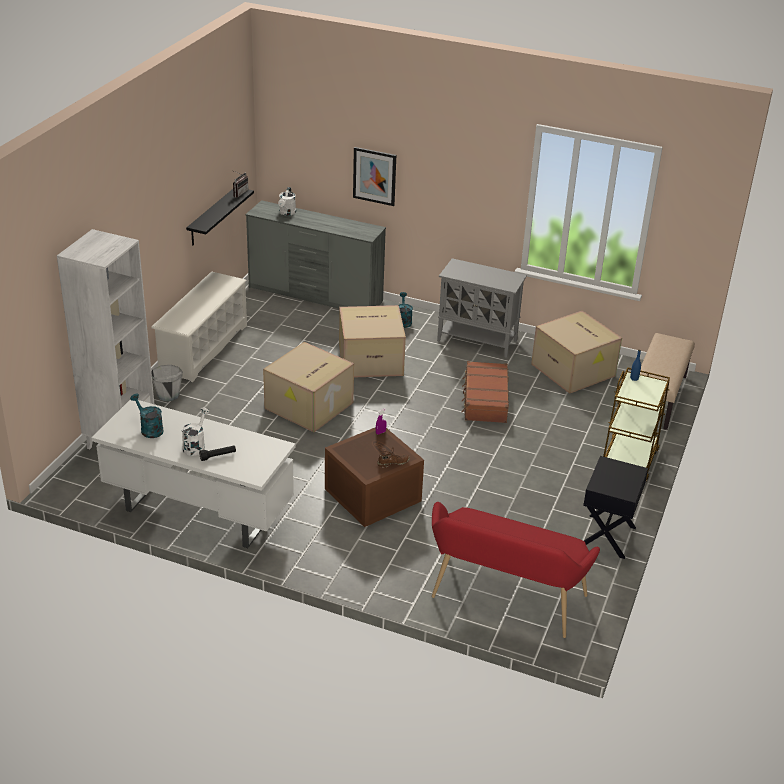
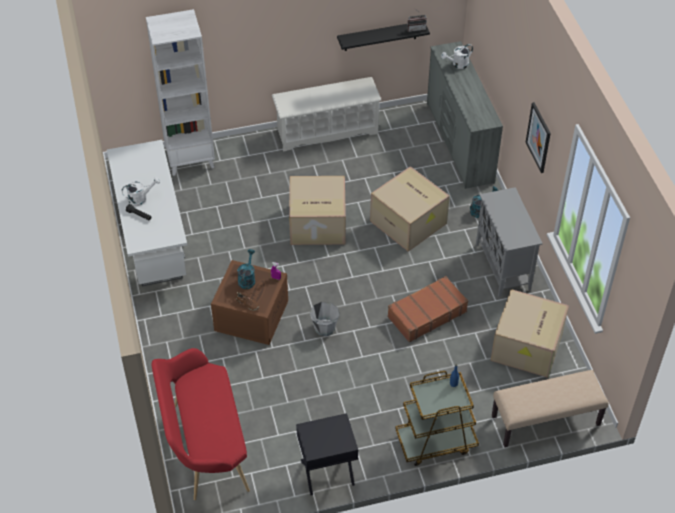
camera: 55 degrees right, 15 degrees up
(149, 429) = (137, 168): turquoise watering can -> turquoise watering can (247, 279)
(168, 395) = (257, 149): grey bucket -> grey bucket (324, 328)
(374, 176) = (507, 79): picture -> picture (539, 137)

